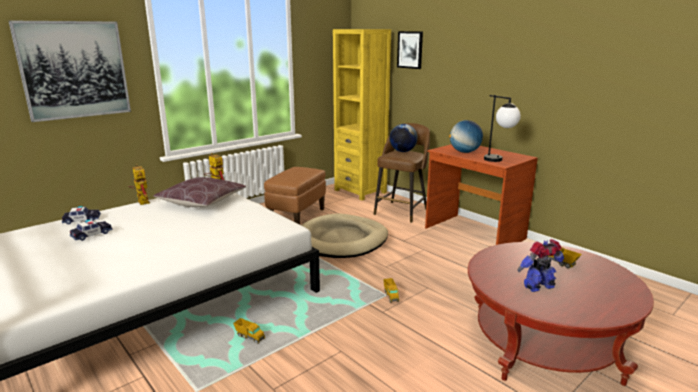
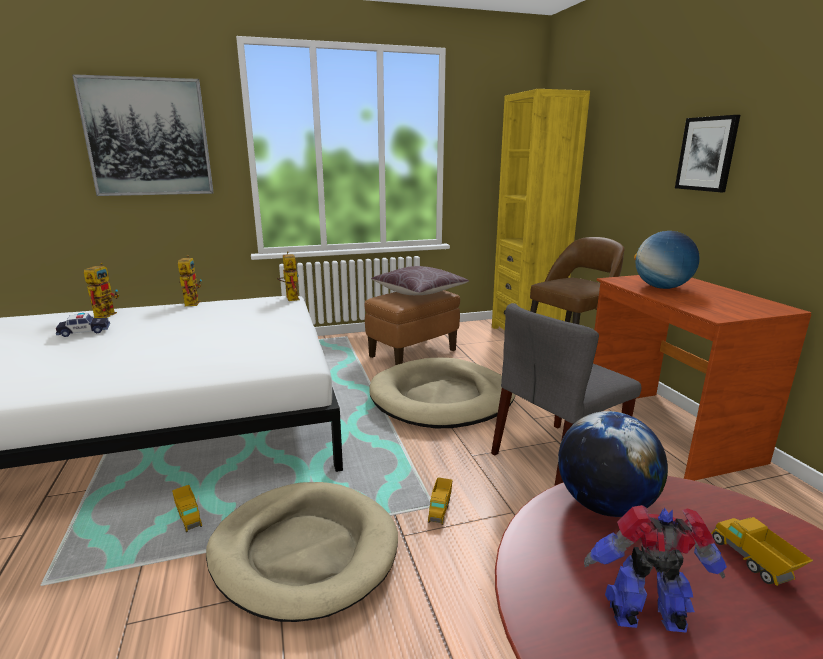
camera: 25 degrees right, 0 degrees up
(82, 220) = (106, 314): toy car -> toy robot
(202, 202) = (250, 312): brown pillow -> brown pillow (419, 292)
(337, 332) = (304, 551): none -> beige dog bed
(402, 151) = (576, 280): globe -> globe (604, 505)
(410, 50) = (614, 121): picture -> picture (707, 154)
(430, 258) = (556, 458): none -> grey chair
(498, 161) = (715, 309): table lamp -> none

